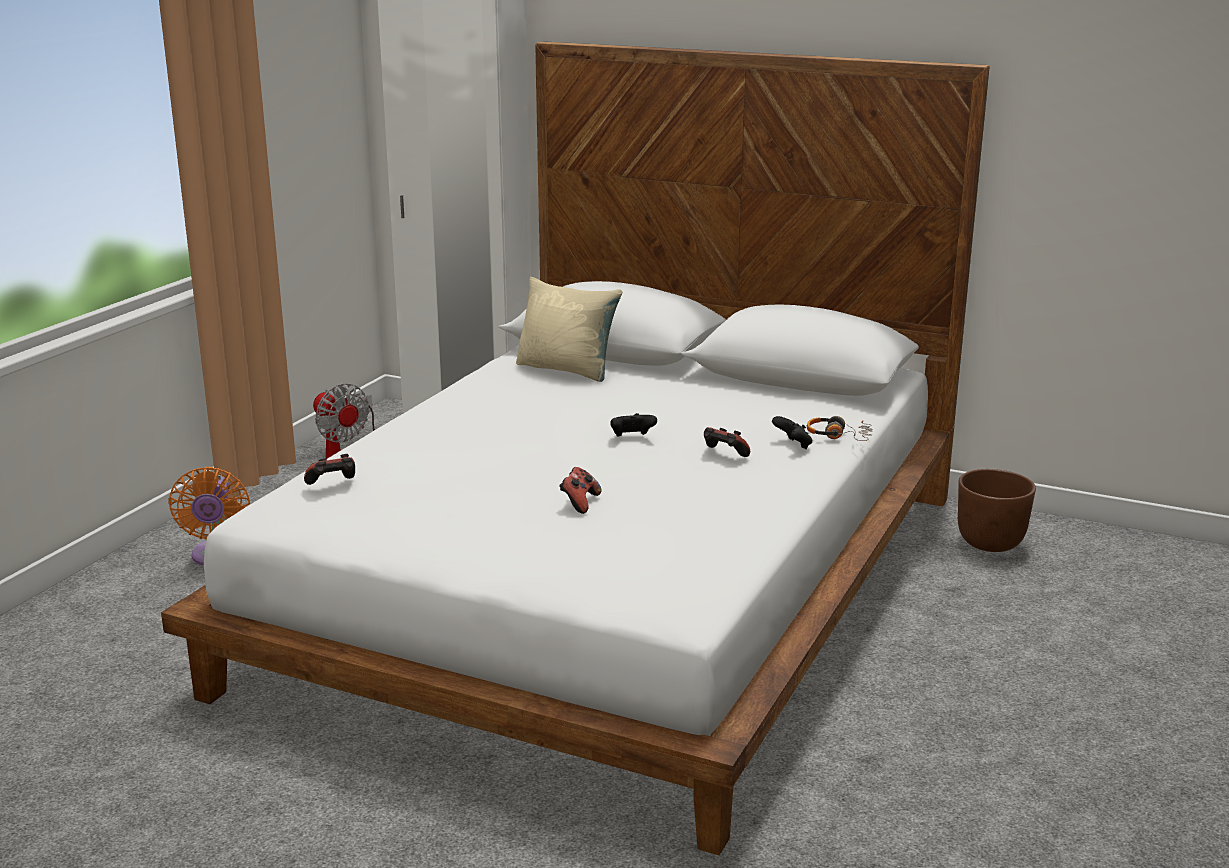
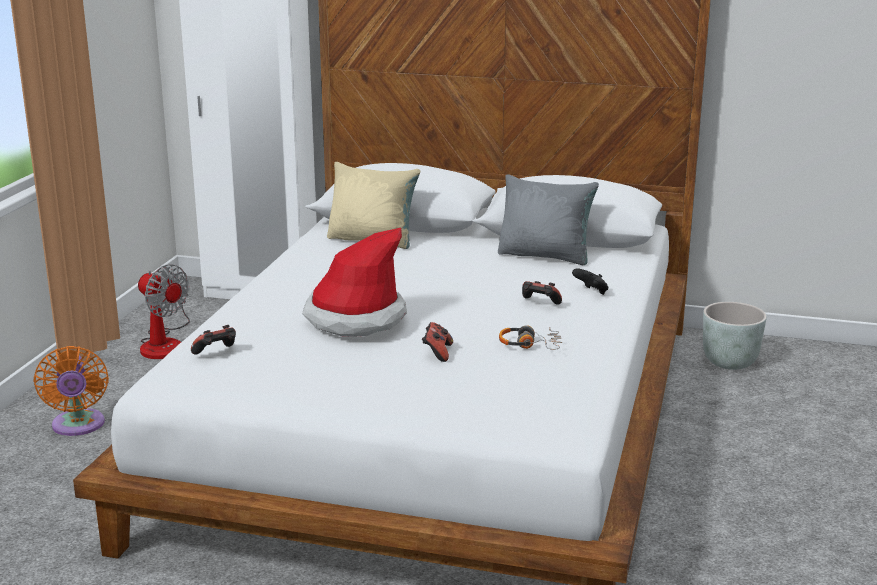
camera: 10 degrees left, 0 degrees up
(502, 456) = (355, 318): none -> hat
(632, 438) = (457, 294): black game controller -> none
(758, 399) = (545, 256): none -> grey pillow
(839, 436) = (625, 282): headphones -> headphones (530, 345)
(991, 543) = (730, 363): brown planter -> grey planter

